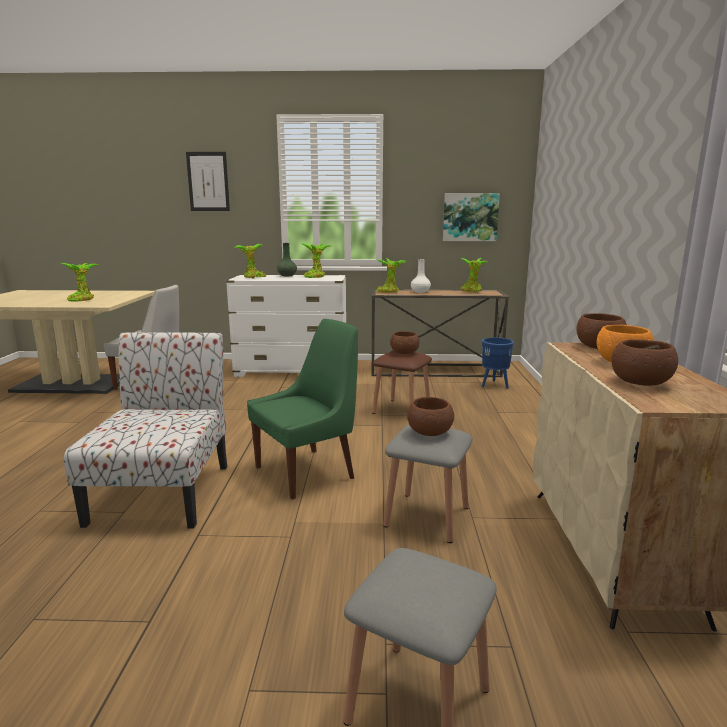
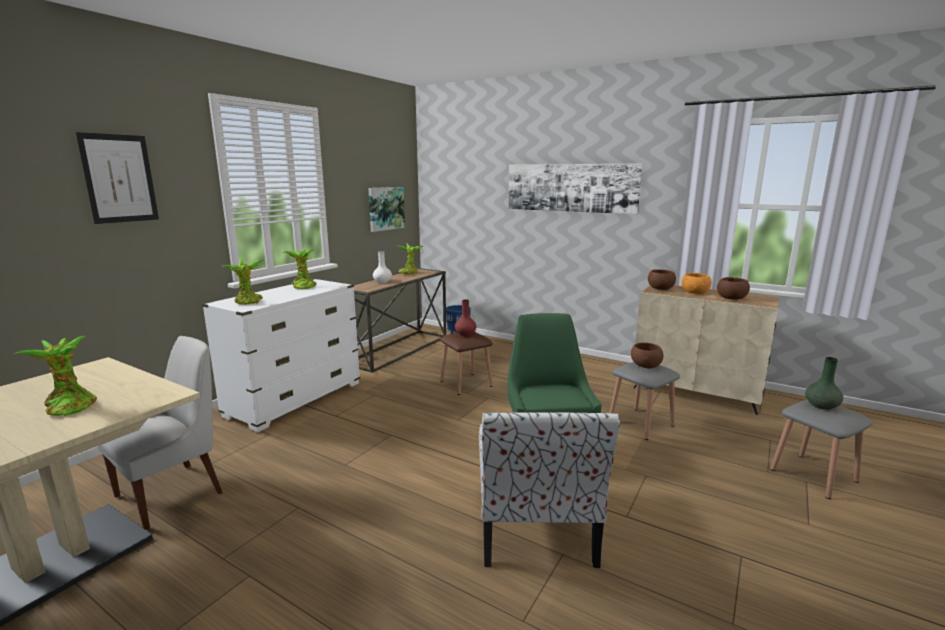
camera: 60 degrees left, 0 degrees up
(164, 492) = (535, 524): chair -> chair turned 120 degrees counterclockwise
(287, 275) = (268, 292): green vase -> green vase (822, 406)
(389, 291) = (362, 287): potted plant -> none
(404, 353) = (465, 334): brown bowl -> red vase
(616, 182) = (570, 188): none -> picture

